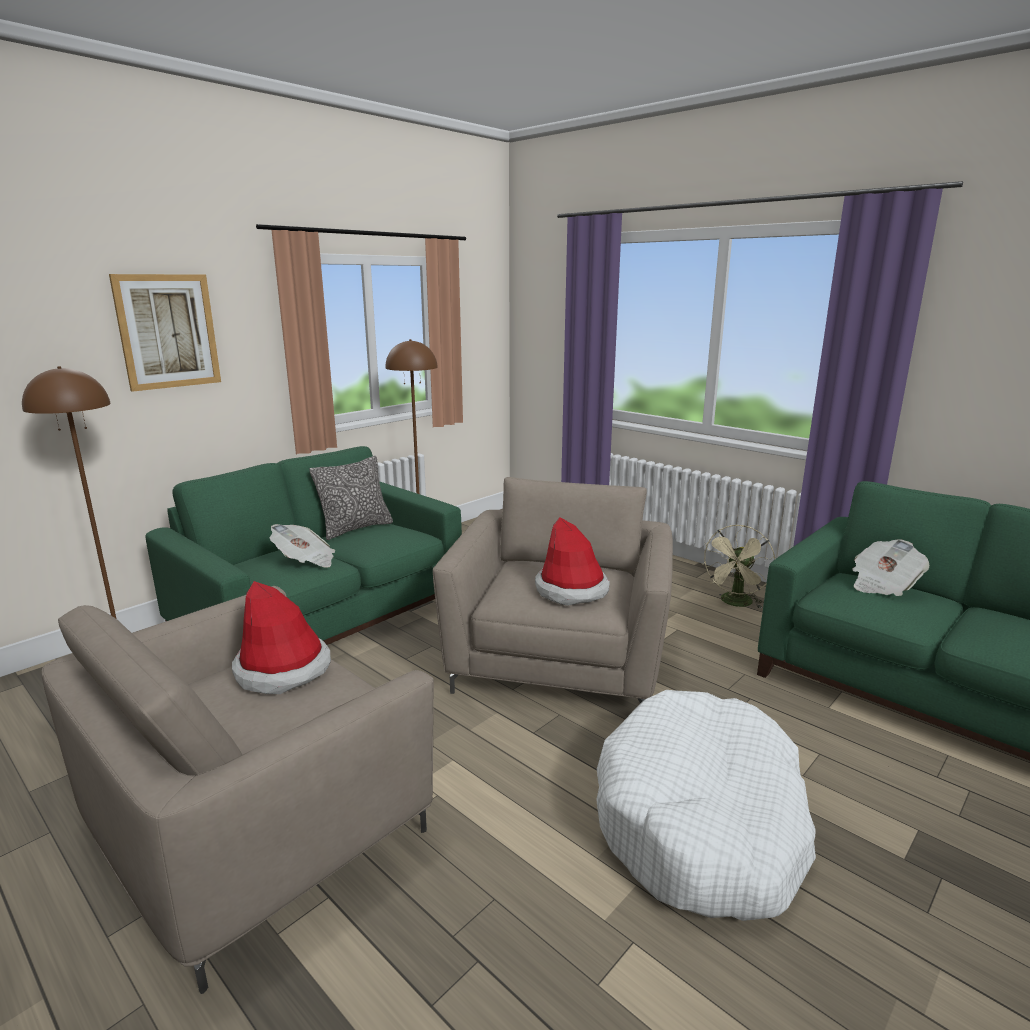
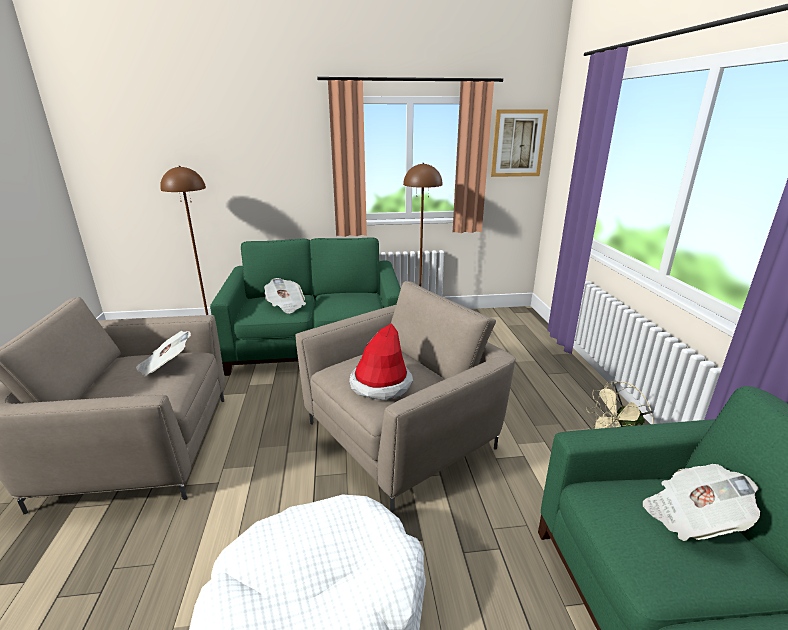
camera: 40 degrees right, 5 degrees up
(168, 331) = (262, 148): picture -> picture (518, 143)
(283, 670) = (165, 366): hat -> newspaper
(355, 528) = (349, 293): pillow -> none

